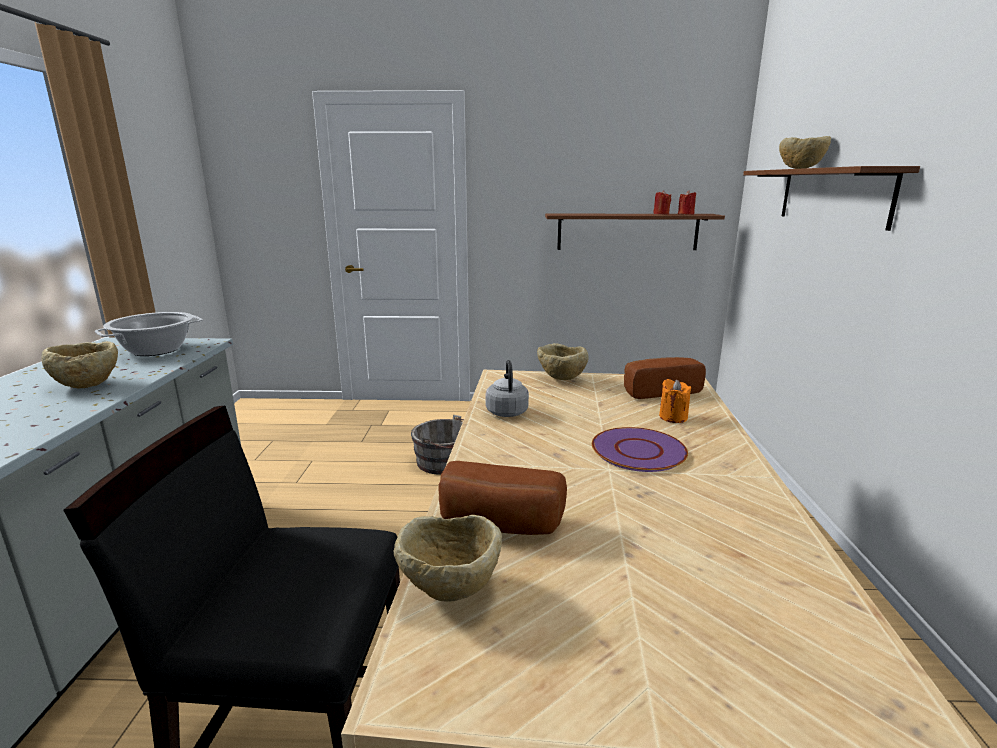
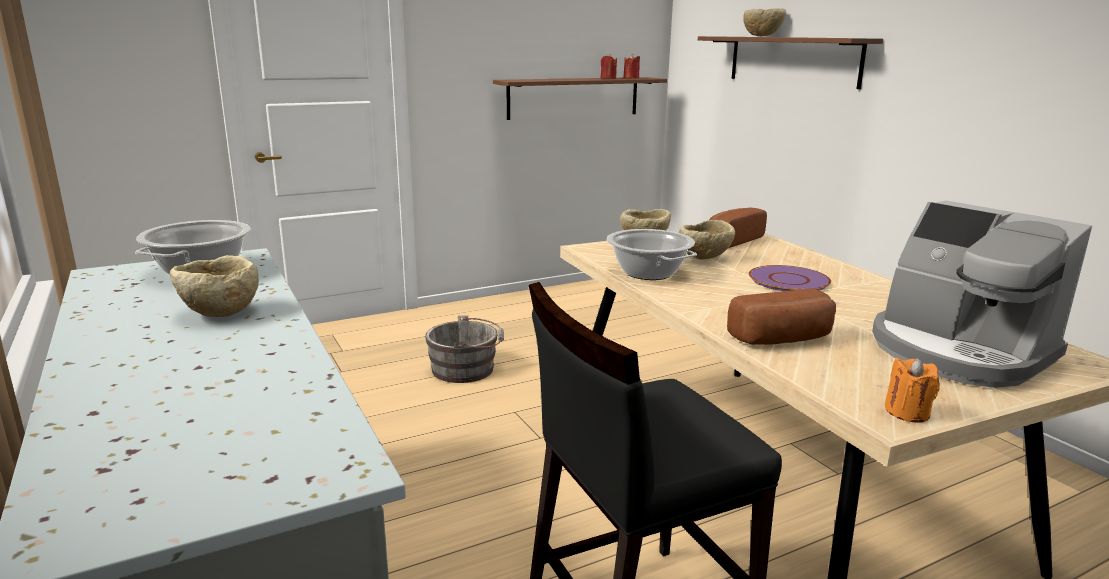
camera: 30 degrees left, 0 degrees up
(450, 591) = (823, 377): beige bowl -> beige bowl (704, 259)
(506, 411) = (648, 273): grey kettle -> cooking pot
(673, 417) = (773, 256): orange candle -> orange candle (907, 412)
(692, 616) = (958, 352): none -> coffee machine

